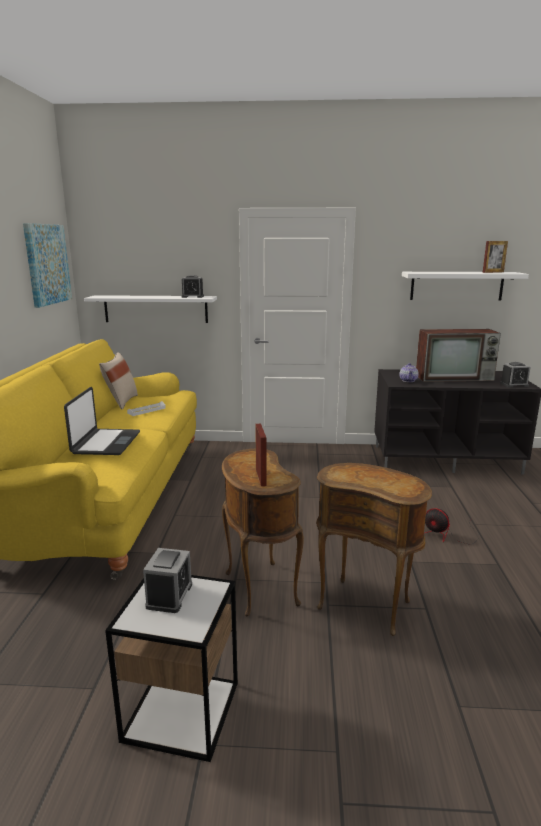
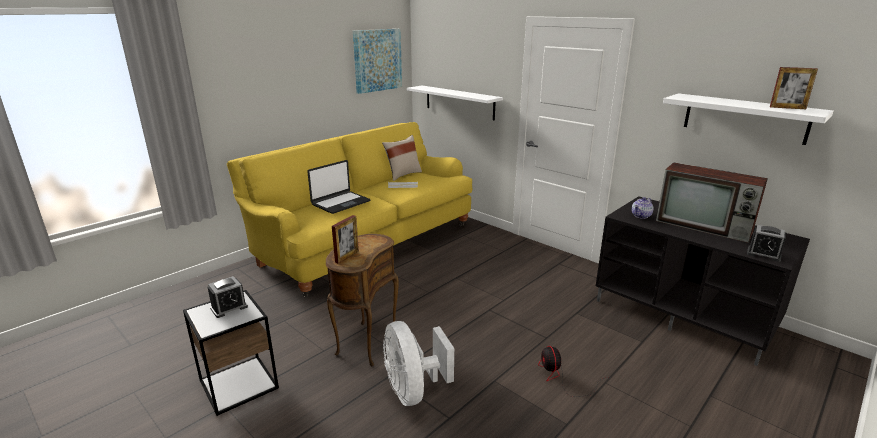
camera: 40 degrees right, 5 degrees up
(192, 296) = (481, 95): alarm clock -> none
(366, 604) = (413, 390): brown side table -> white fan

